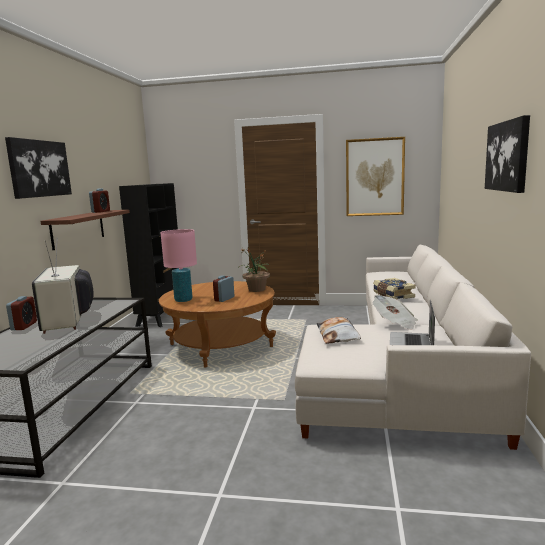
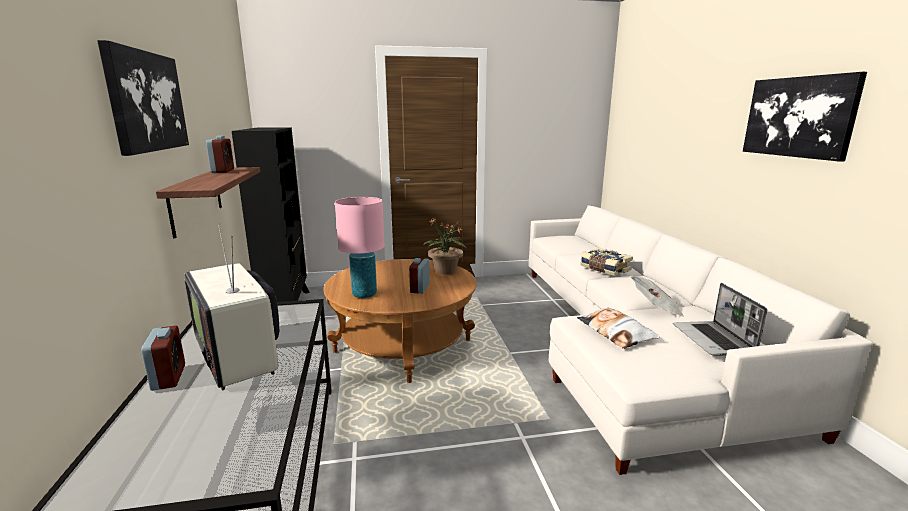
camera: 20 degrees left, 5 degrees up
(374, 177) = (542, 129): picture -> none

